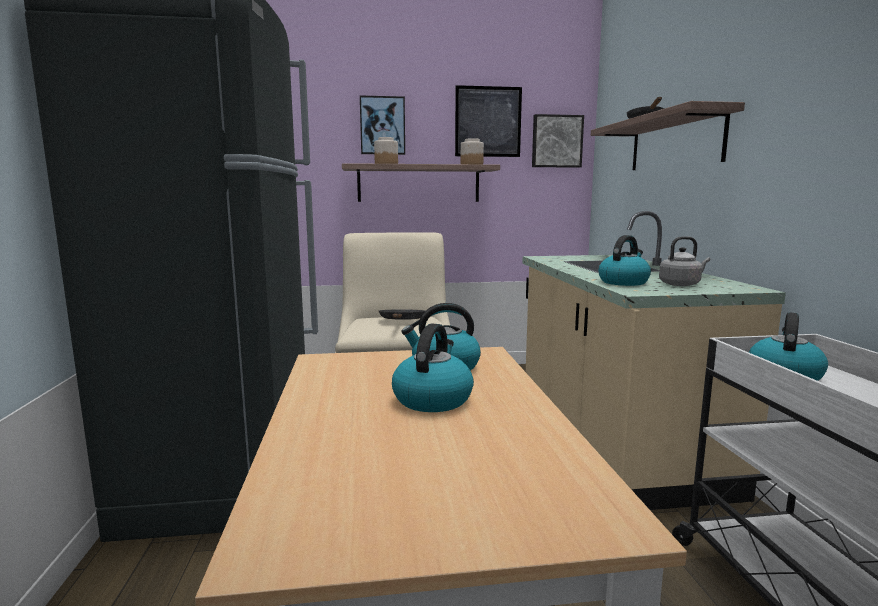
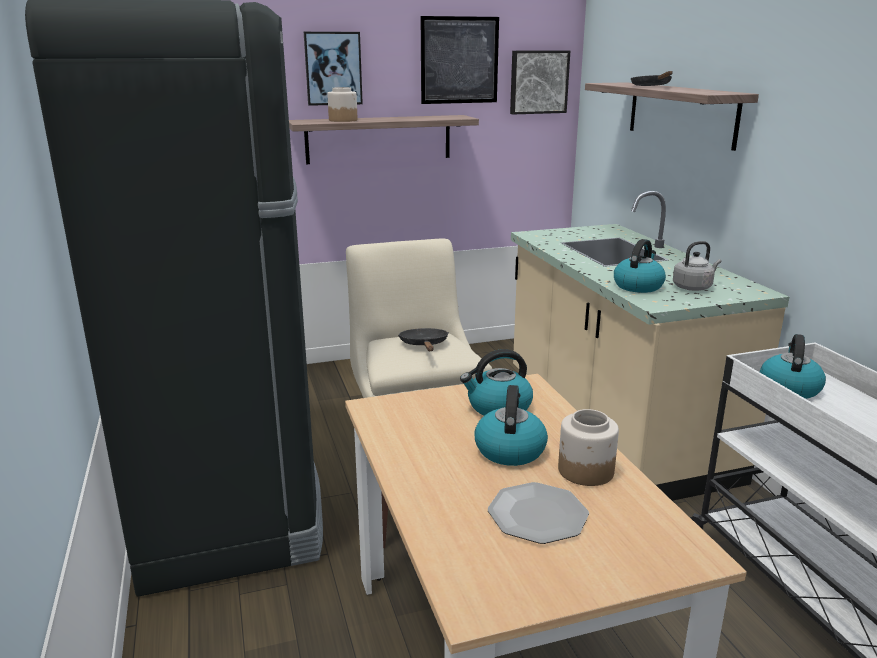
camera: 10 degrees left, 10 degrees up
(424, 458) = (538, 515): none -> plate
(471, 165) = (443, 117): jar -> jar (585, 471)

